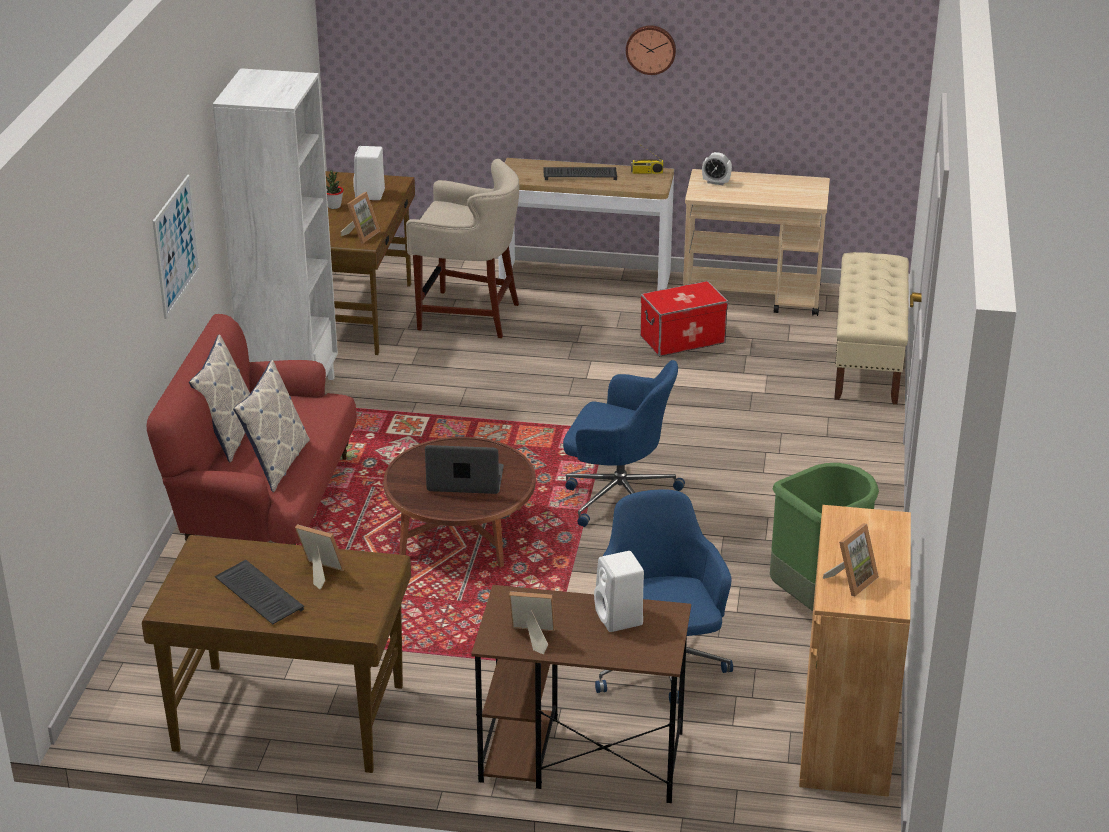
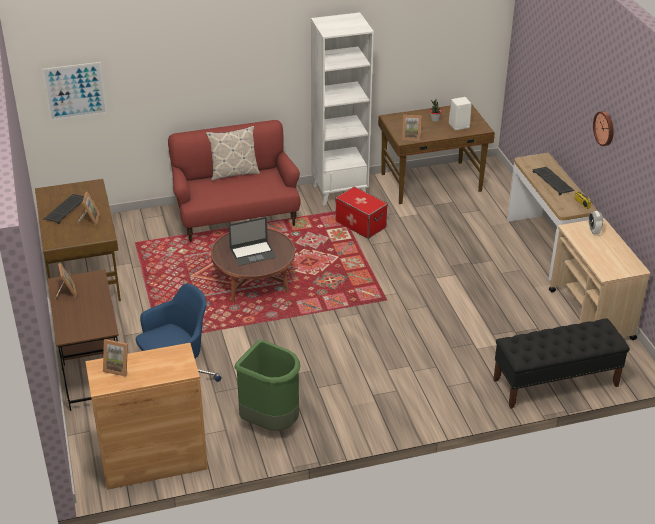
camera: 65 degrees right, 5 degrees up
(176, 246) = (242, 71): picture -> picture (75, 91)
(276, 464) = (218, 193): pillow -> none
(465, 479) = (253, 253): laptop -> laptop turned 90 degrees clockwise
(467, 315) = (466, 219): beige stool -> none
(618, 497) = (322, 322): blue office chair -> none
(620, 619) = (94, 314): white speaker -> none
(682, 339) = (511, 301): storage box -> storage box (361, 224)
(867, 360) = (555, 383): beige bench -> black bench

